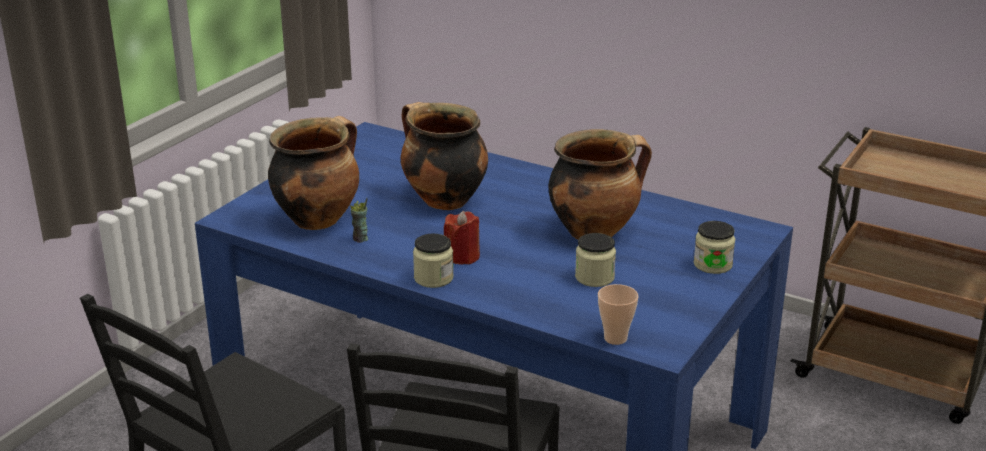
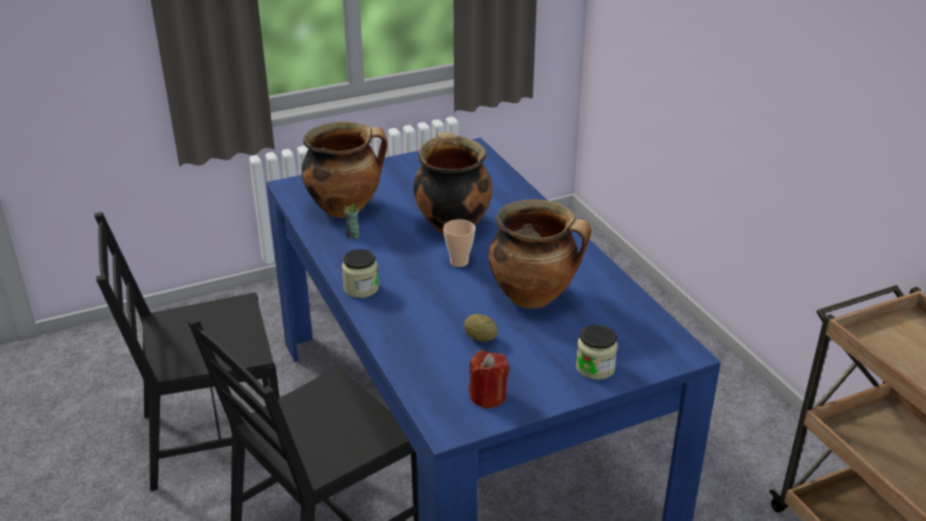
camera: 35 degrees right, 5 degrees up
(462, 256) = (404, 278): red candle -> red candle (488, 396)
(594, 277) = (480, 338): jar -> potato
(615, 338) = (426, 399): cup -> cup (459, 262)

